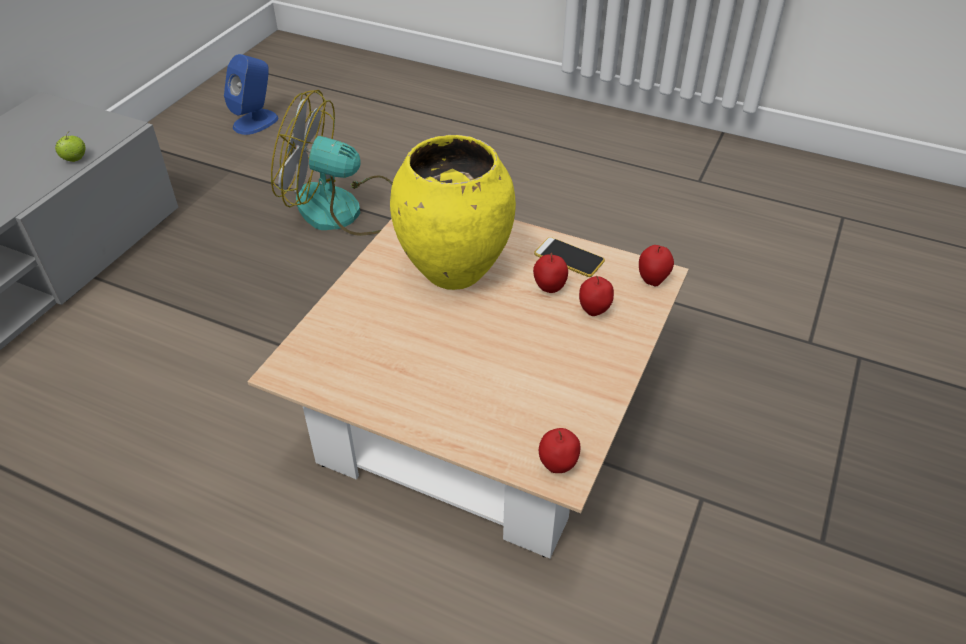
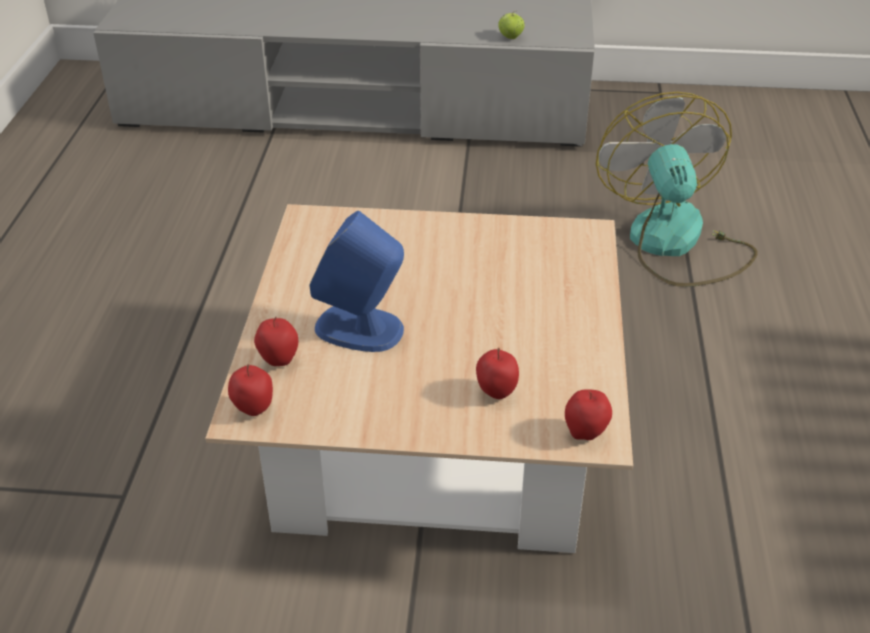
camera: 70 degrees right, 5 degrees down
(256, 122) = (764, 141): blue speaker -> blue speaker (360, 329)
(453, 271) = (498, 277): yellow vase -> none
(549, 289) = (513, 351): apple -> apple (279, 361)
(569, 258) = (579, 355): phone -> none

